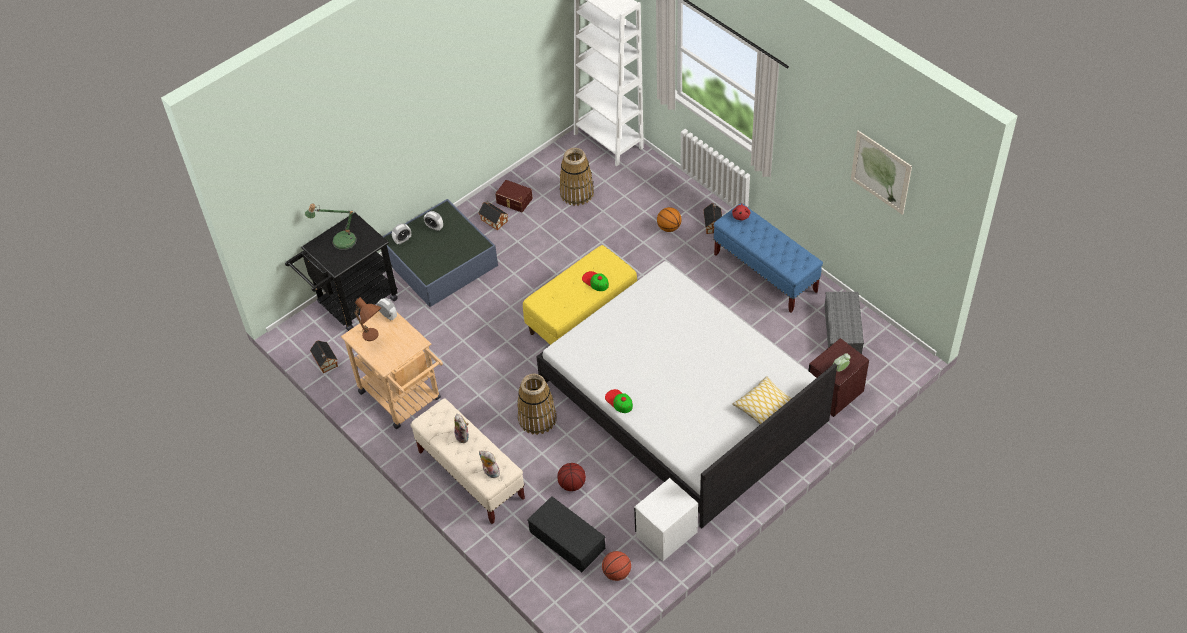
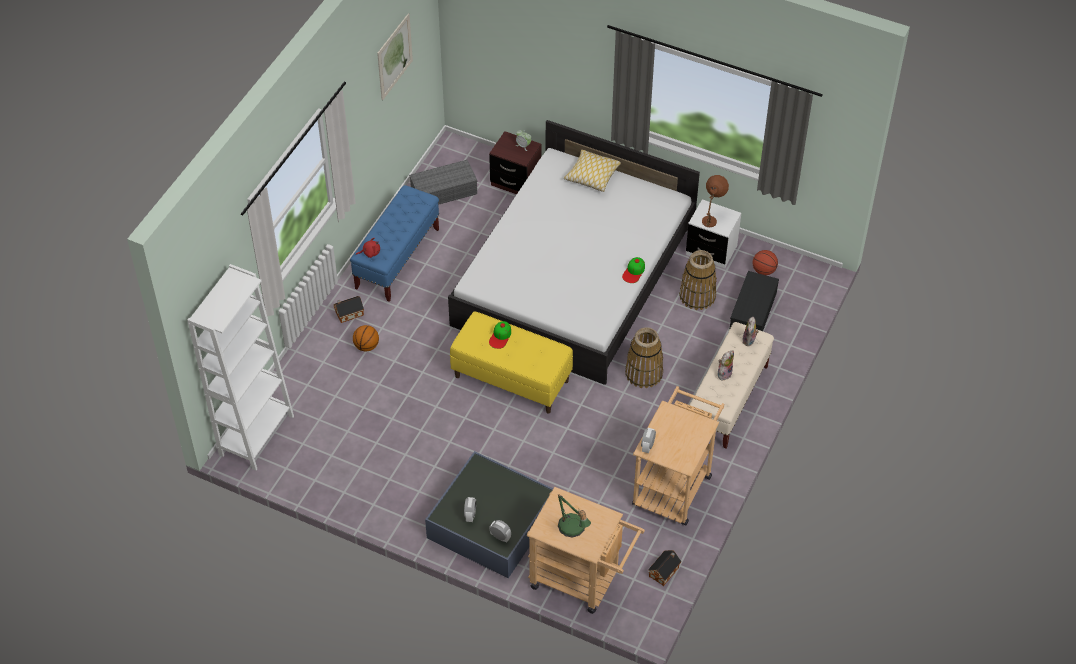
camera: 115 degrees left, 0 degrees up
(352, 304) = (582, 580): black cart -> beige cart
(374, 338) = (680, 446): brown table lamp -> brown table lamp (711, 218)
(493, 220) = (412, 498): toy house -> none
(514, 201) = (378, 489): brown storage box -> none
(572, 484) = (698, 326): basketball -> none
(576, 193) = (346, 438): basket -> basket (697, 296)

